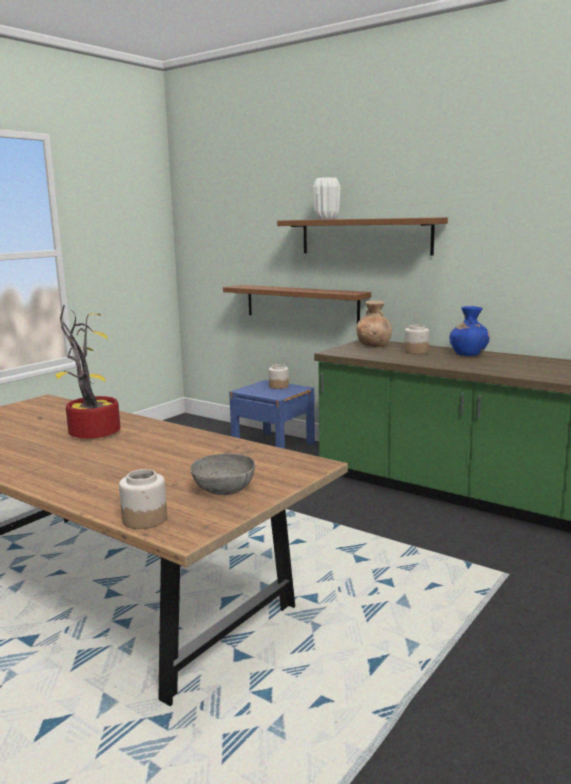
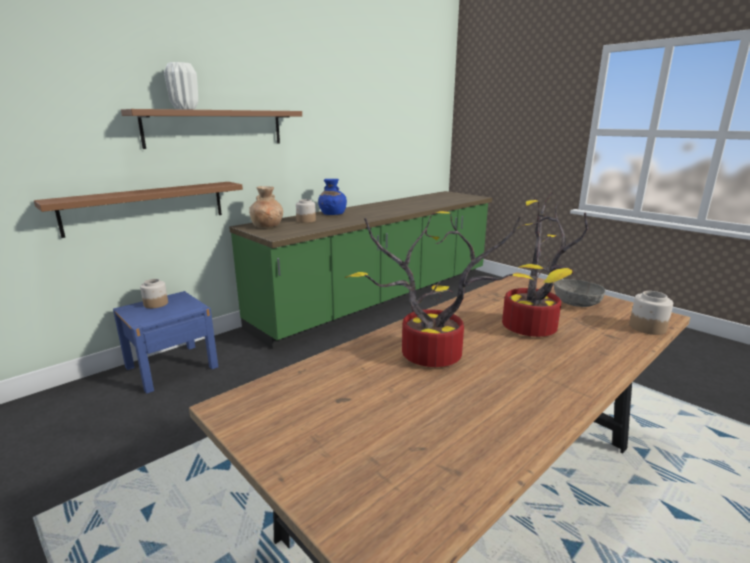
camera: 80 degrees left, 5 degrees up
(142, 465) = (533, 329): none -> potted plant

